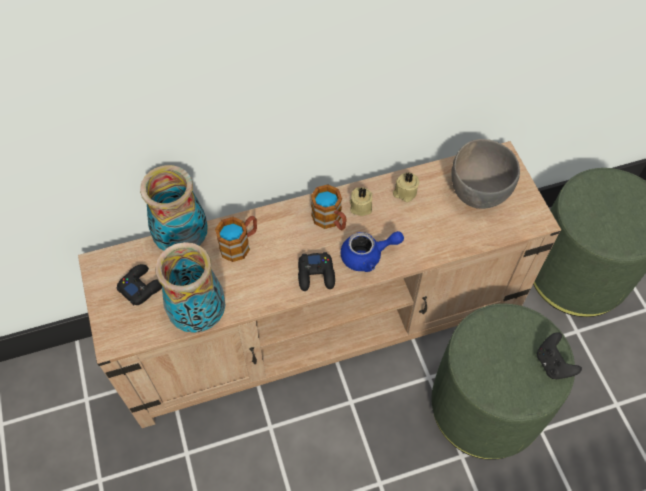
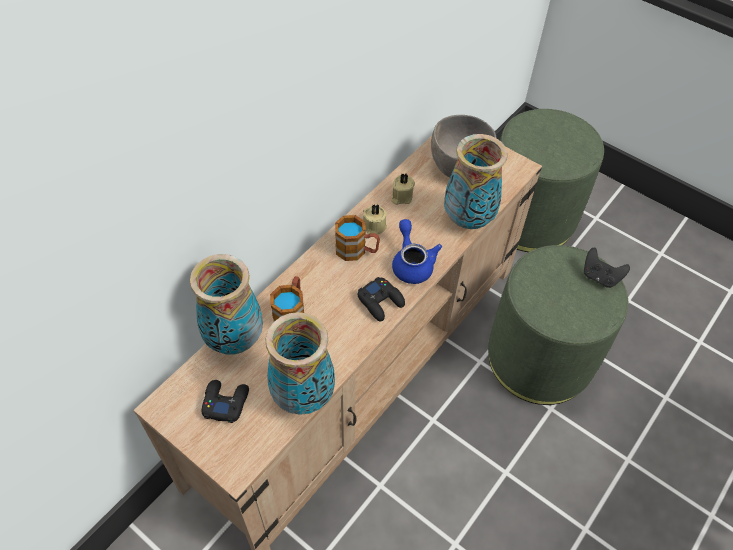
camera: 35 degrees left, 5 degrees down
(367, 256) = (412, 263): blue teapot -> blue teapot turned 60 degrees counterclockwise
(447, 244) = (468, 220): none -> vase

